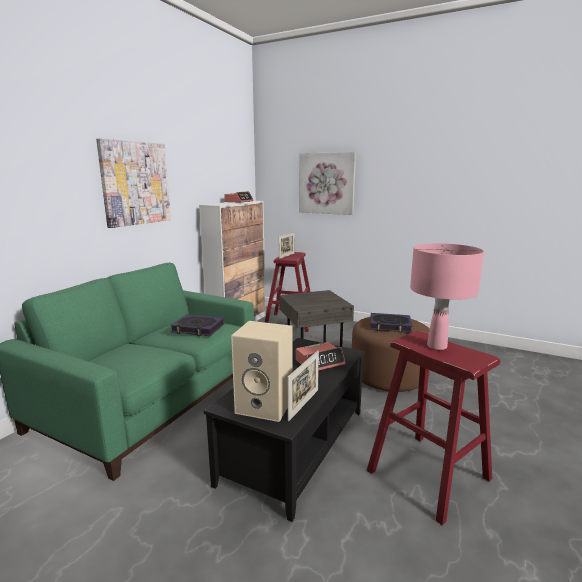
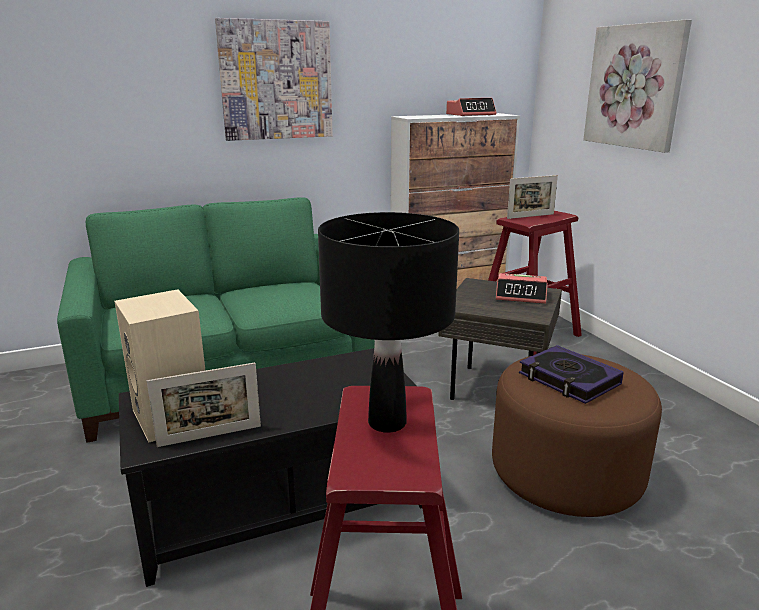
camera: 40 degrees right, 5 degrees up
(197, 329) = (281, 296): book -> none
(320, 362) = (337, 392): alarm clock -> alarm clock (521, 296)
(437, 346) = (387, 423): pink table lamp -> black table lamp

